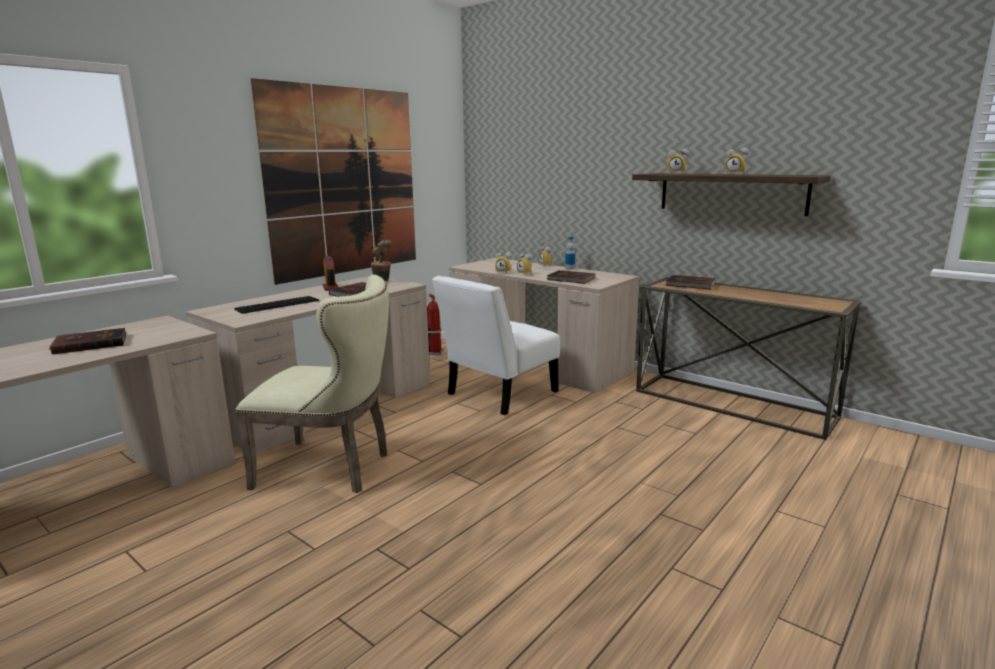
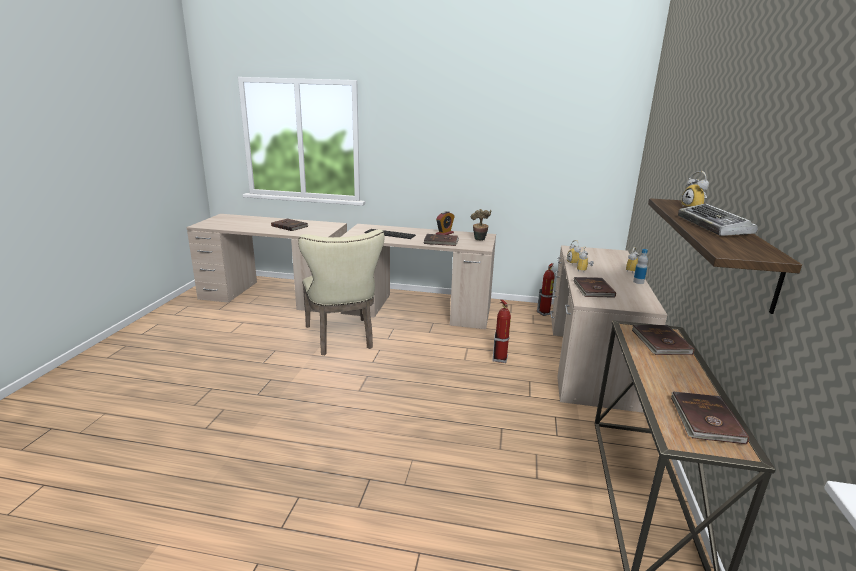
camera: 60 degrees right, 5 degrees up
(345, 182) = (495, 159): picture -> none
(498, 395) = (500, 359): white chair -> fire extinguisher
(735, 174) = (714, 226): alarm clock -> keyboard
(806, 299) = (705, 420): none -> brown book

